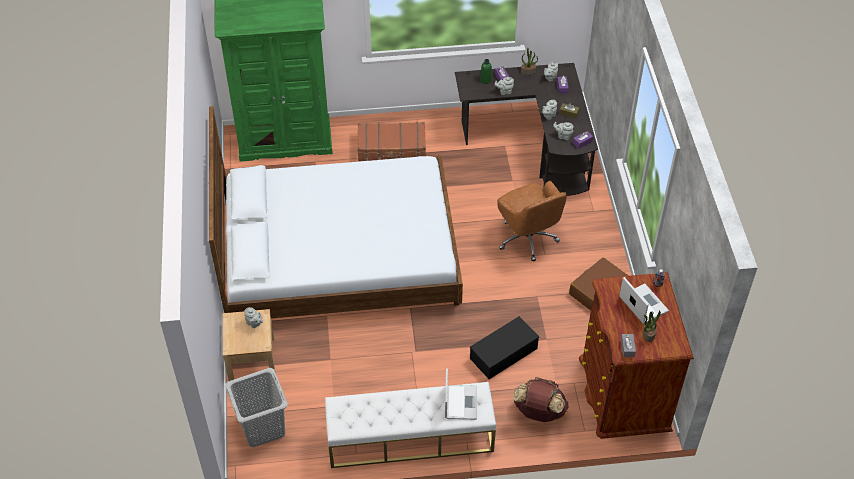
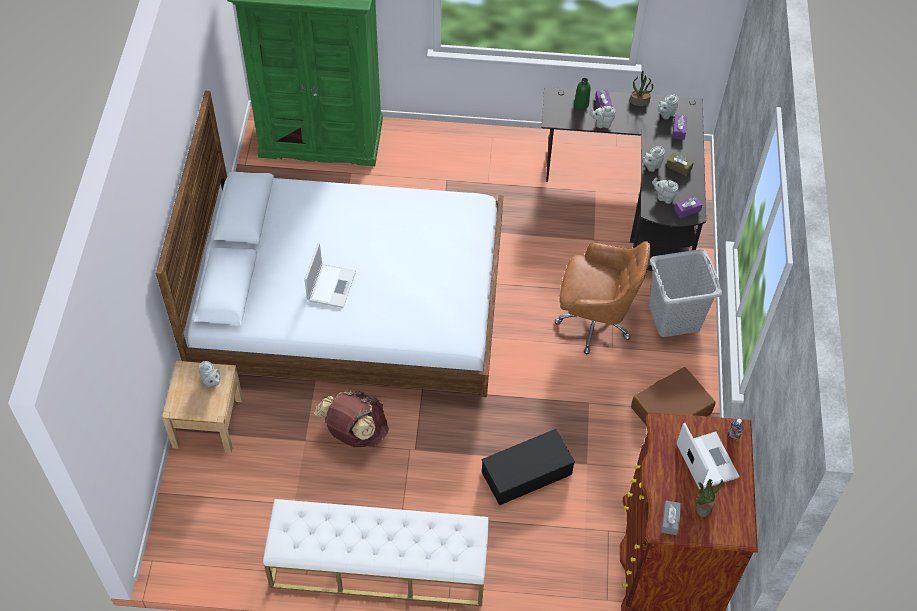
camera: 10 degrees right, 5 degrees up
(263, 428) = (199, 517): grey laundry basket -> grey laundry basket (675, 318)
(392, 148) = (451, 171): brown suitcase -> none
(460, 401) = (445, 538): laptop -> laptop (331, 285)
(527, 238) = (594, 321): brown office chair -> brown office chair turned 60 degrees counterclockwise
(538, 412) = (553, 563): brown backpack -> brown backpack (355, 433)

